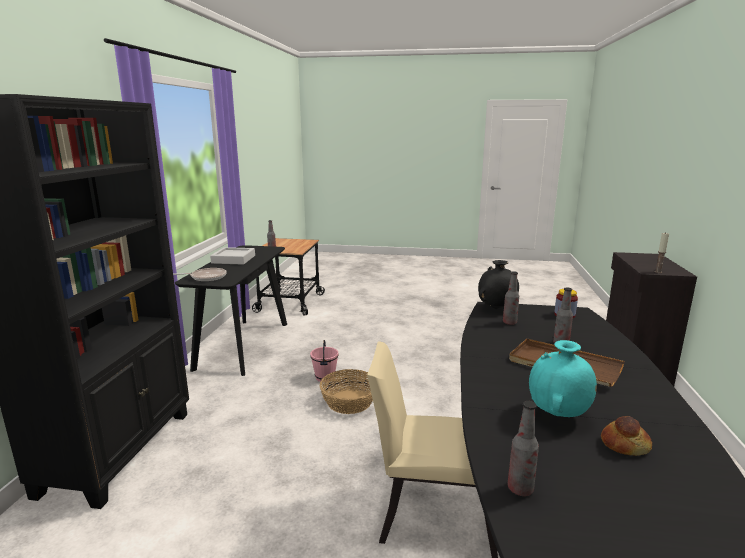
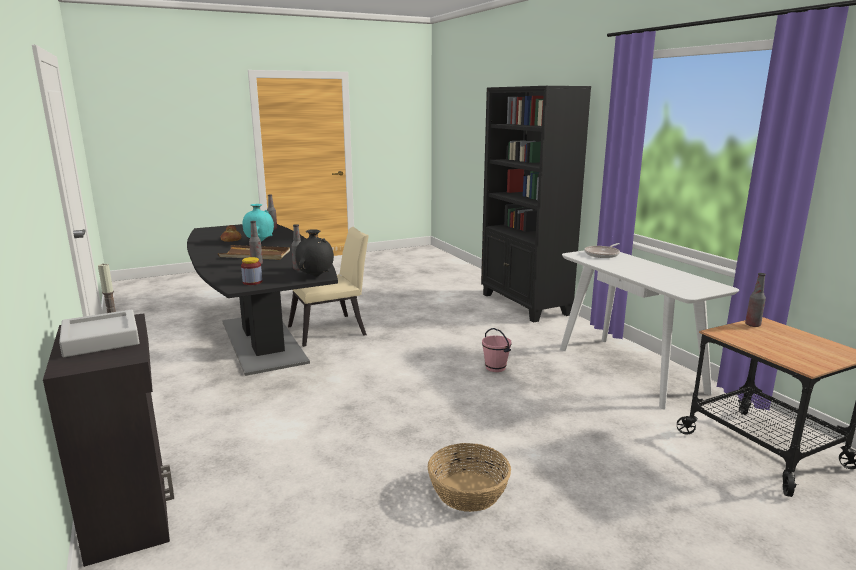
camera: 145 degrees right, 0 degrees up
(233, 259) = (657, 271): grey tray -> grey tray (101, 339)
(243, 345) = (630, 370): black console table -> white console table
(349, 402) = (445, 358): basket -> basket (468, 491)

